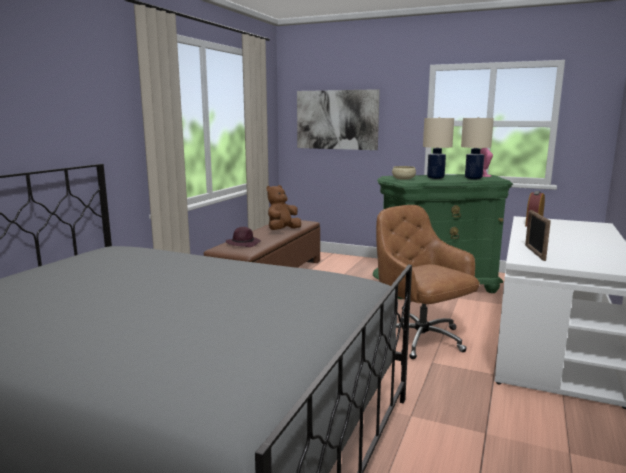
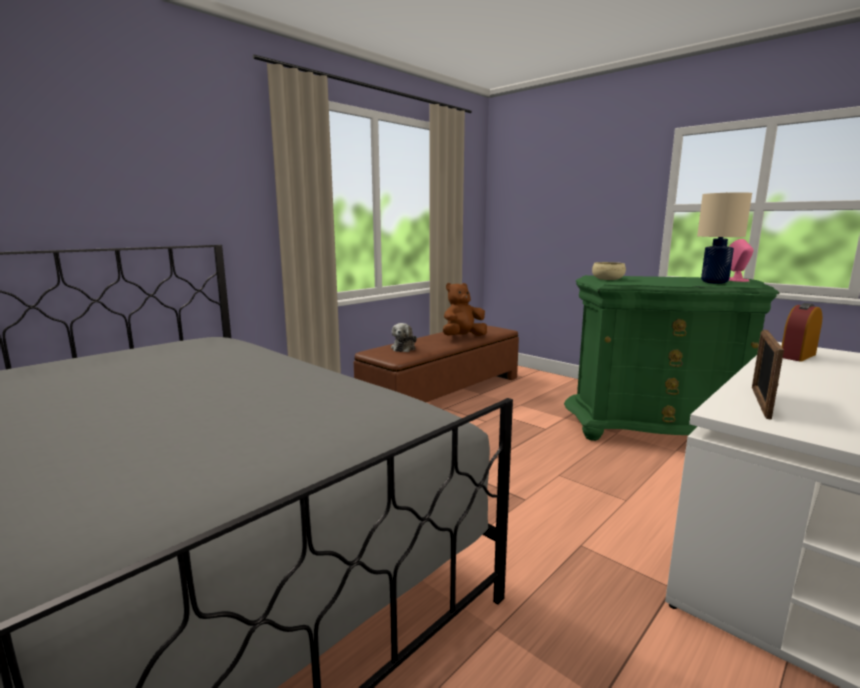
camera: 20 degrees right, 0 degrees up
(243, 243) = (404, 348): purple hat -> plush toy
(337, 120) = (551, 207): picture -> none
(422, 339) = (587, 504): brown office chair -> none
(435, 178) = (655, 280): beige table lamp -> none

